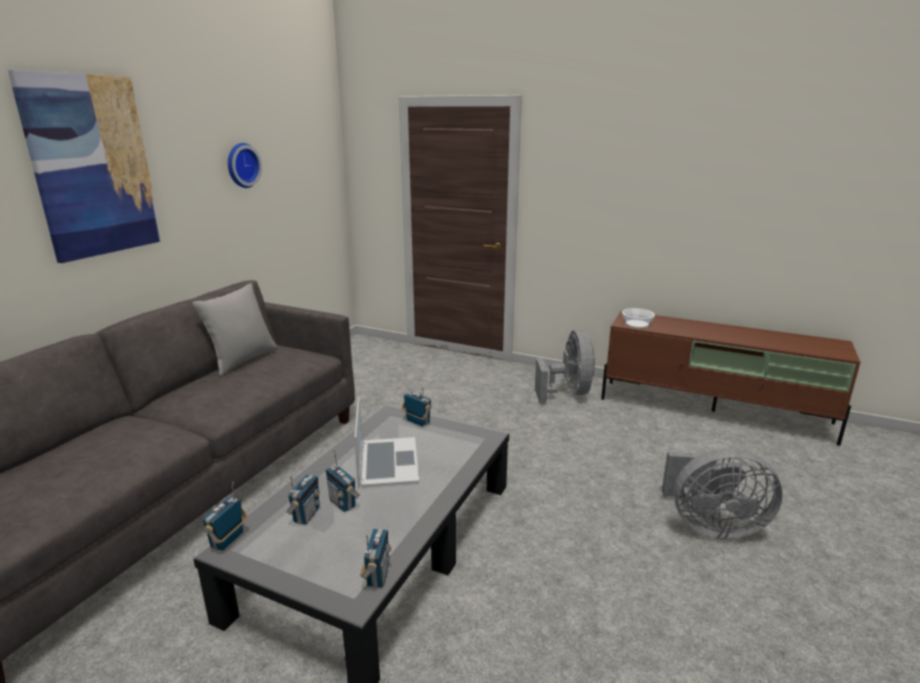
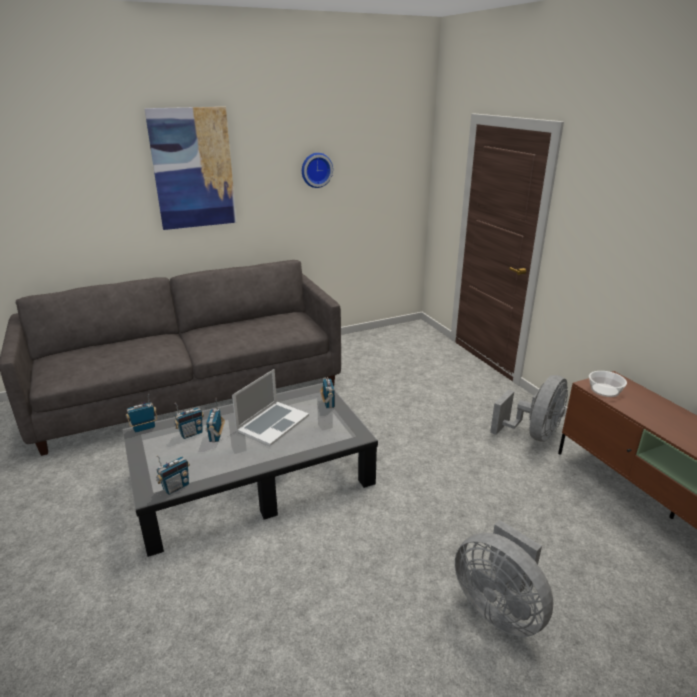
camera: 40 degrees right, 5 degrees up
(242, 360) = (265, 318): grey pillow -> none

